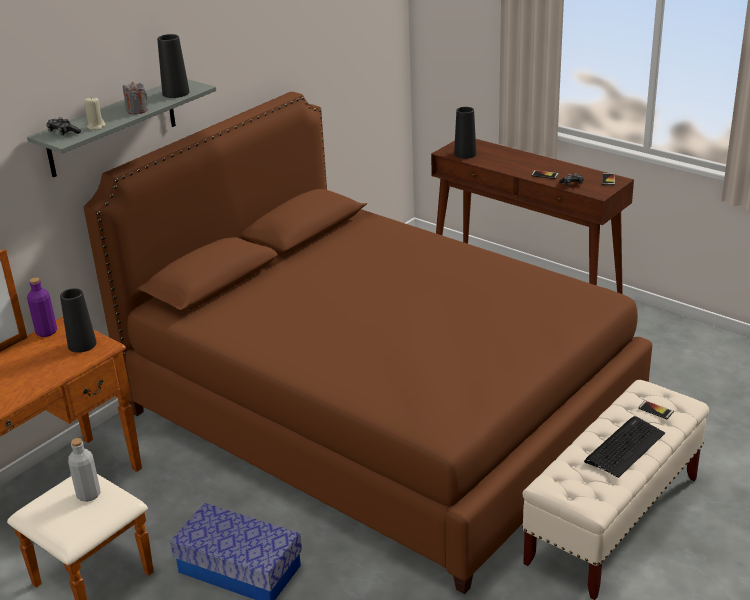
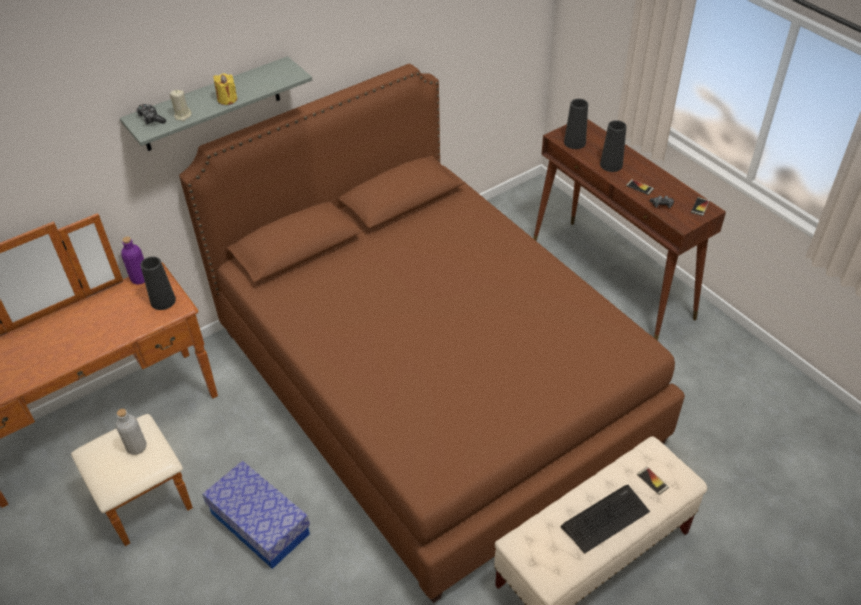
camera: 15 degrees right, 15 degrees up
(137, 110) = (227, 99): grey candle -> yellow candle
(176, 93) = (272, 80): black vase -> black vase (611, 165)

